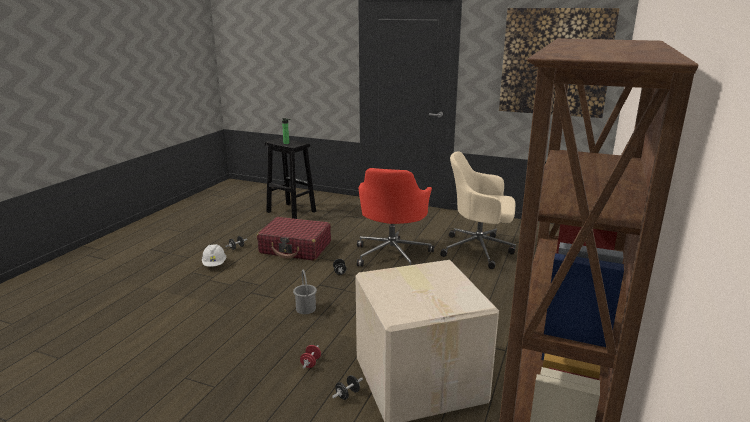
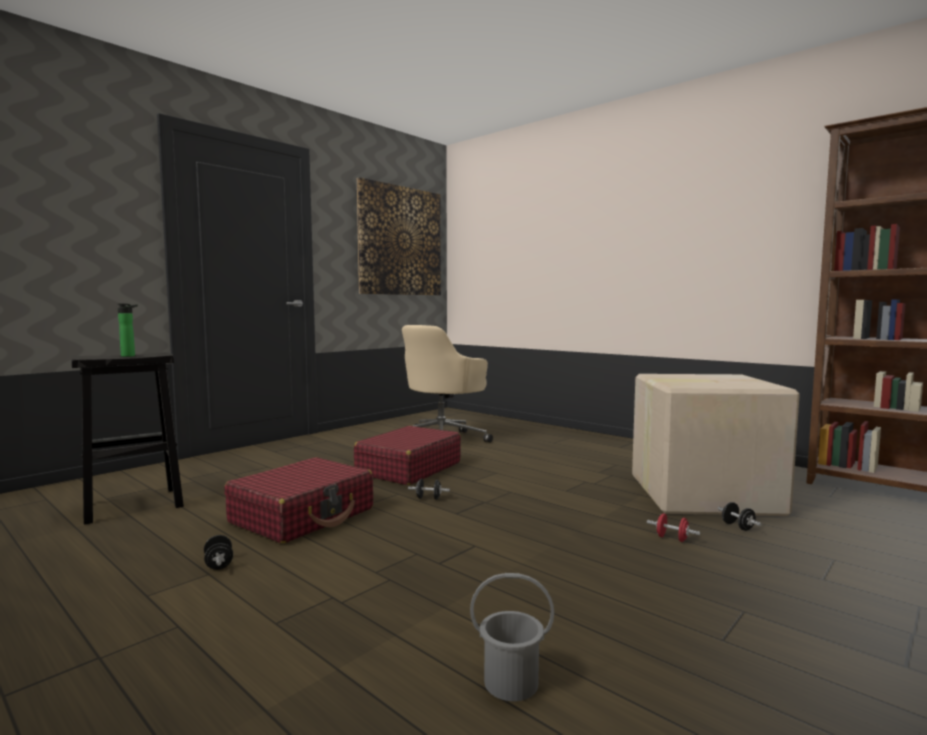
camera: 70 degrees left, 15 degrees down
(214, 264) = (270, 592): white hard hat -> none
(305, 309) = (525, 528): grey bucket -> grey bucket (511, 683)
(392, 254) = (408, 468): red office chair -> red suitcase

